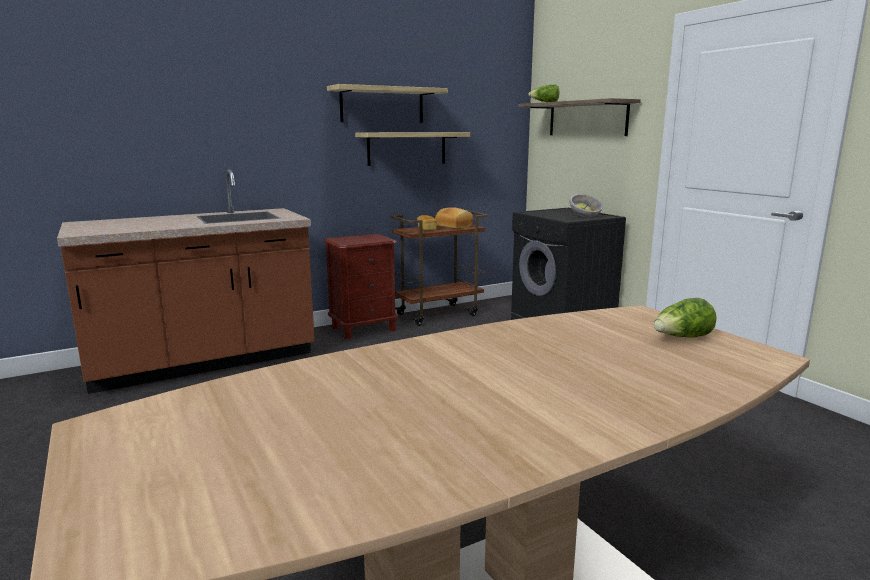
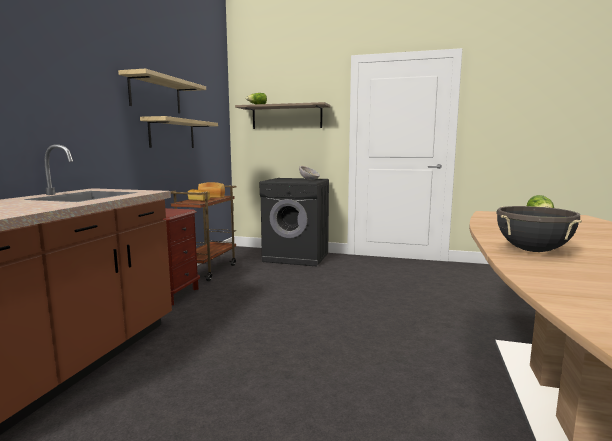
camera: 45 degrees left, 5 degrees down
(401, 363) = (533, 251): none -> black cooking pot

